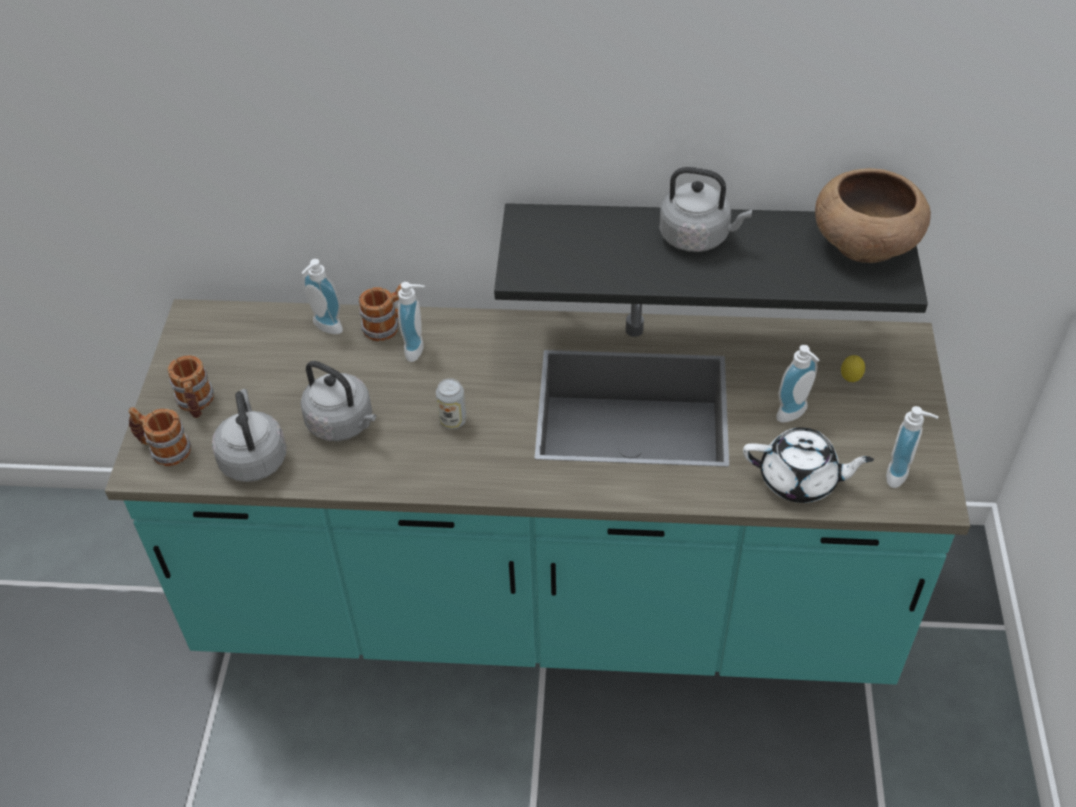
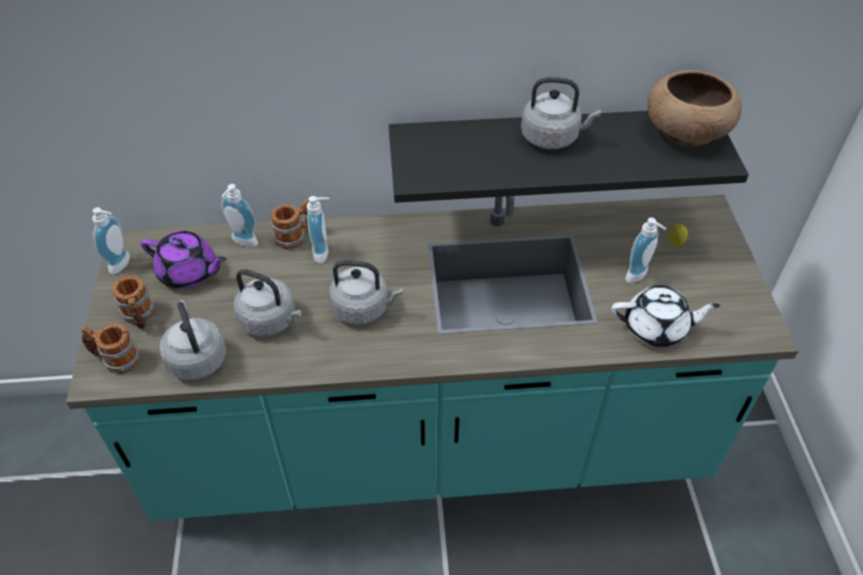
camera: 10 degrees left, 0 degrees up
(258, 358) = (189, 273): none -> purple teapot
(453, 420) = (363, 308): can -> grey kettle
(902, 475) = (734, 315): soap dispenser -> soap dispenser (123, 265)

